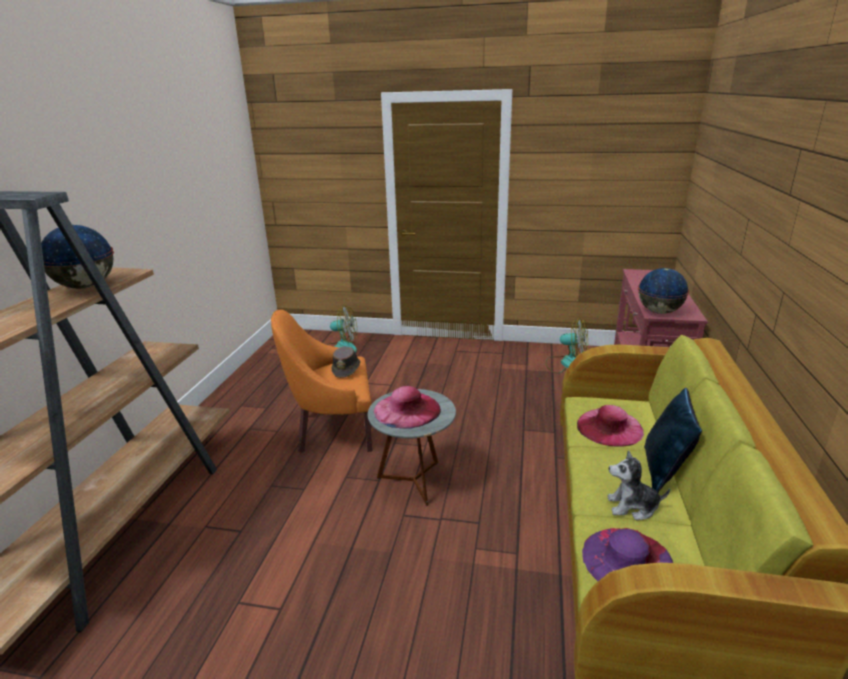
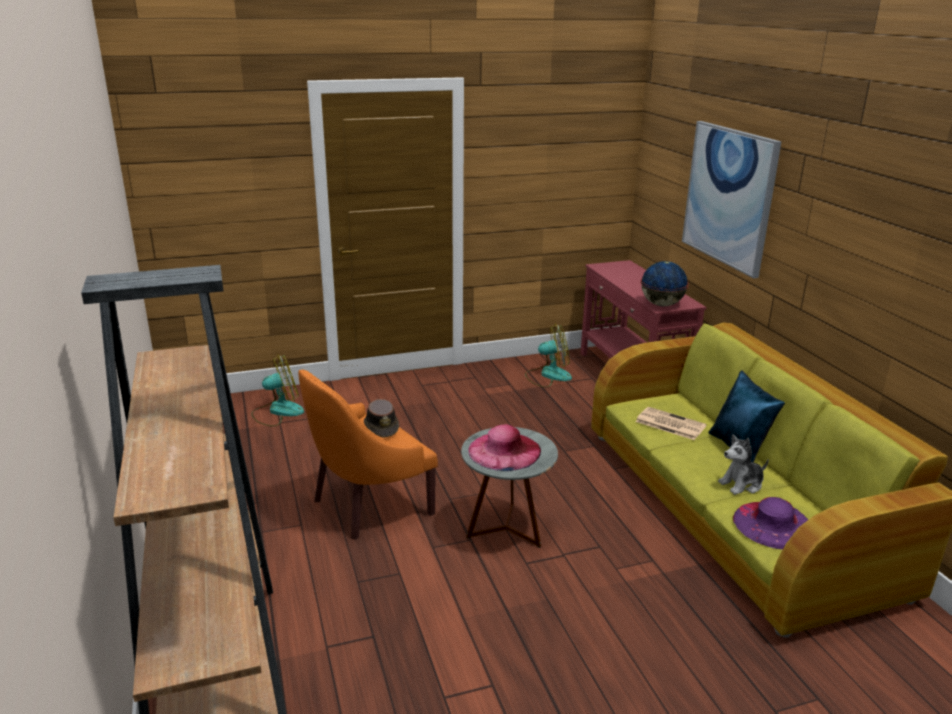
camera: 30 degrees left, 0 degrees up
(85, 287) = (178, 380): globe -> none
(609, 427) = (669, 424): pink hat -> newspaper
(738, 203) = (728, 196): none -> picture

